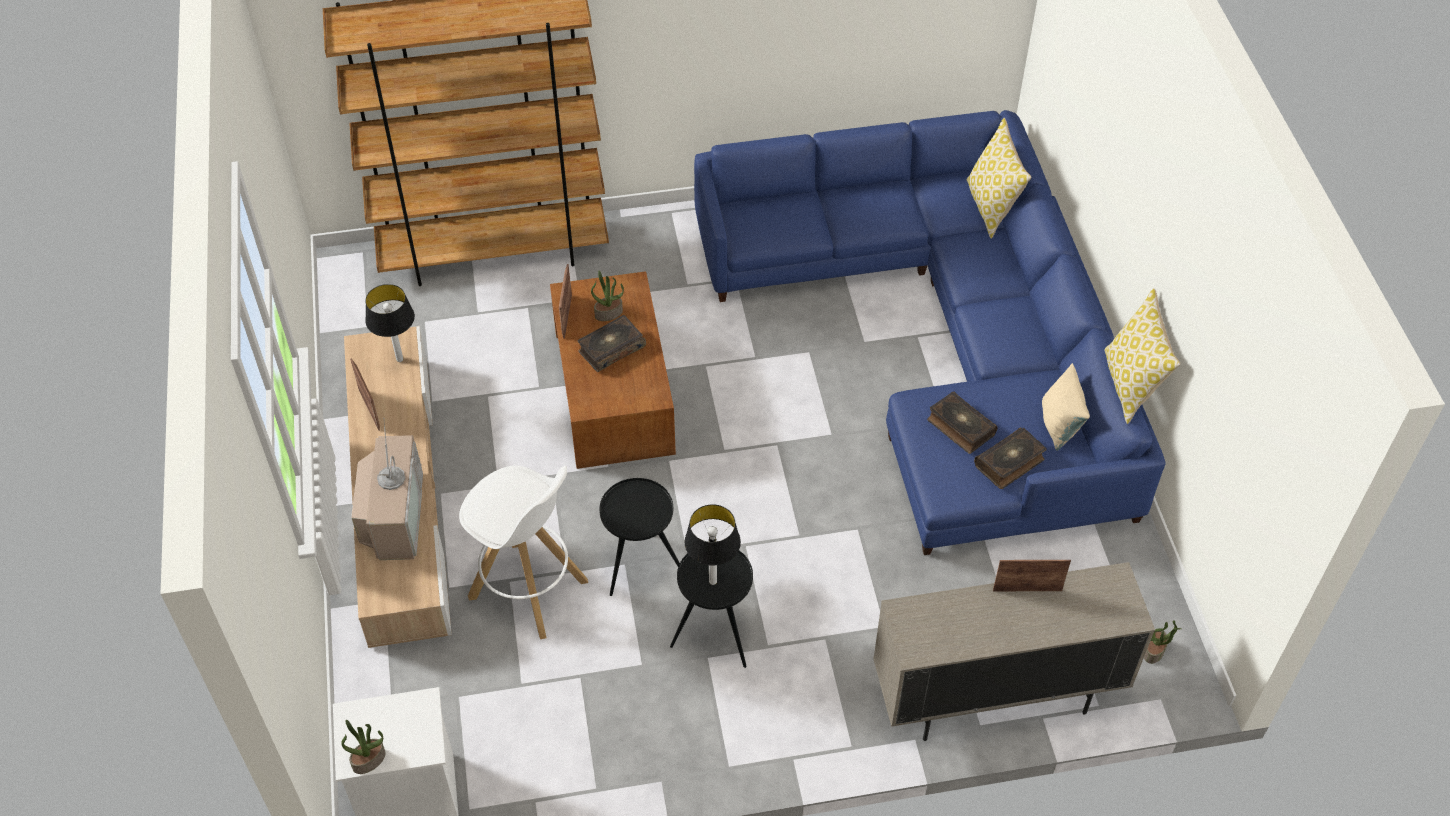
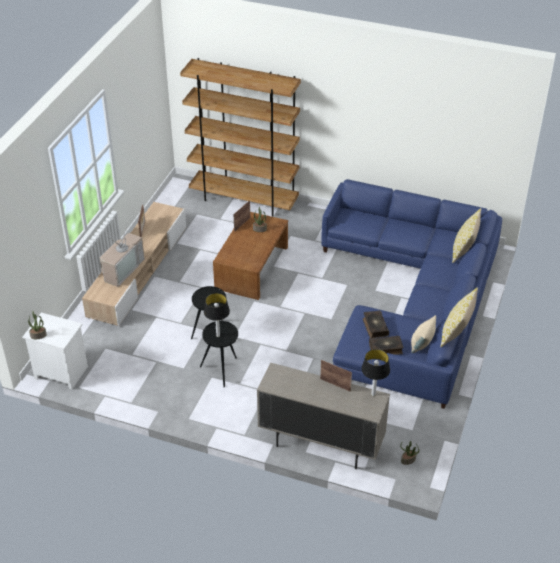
camera: 30 degrees right, 10 degrees down
(399, 359) = (167, 217): table lamp -> table lamp (373, 394)
(529, 590) = (161, 323): white stool -> none
(611, 349) = (250, 242): book -> none

